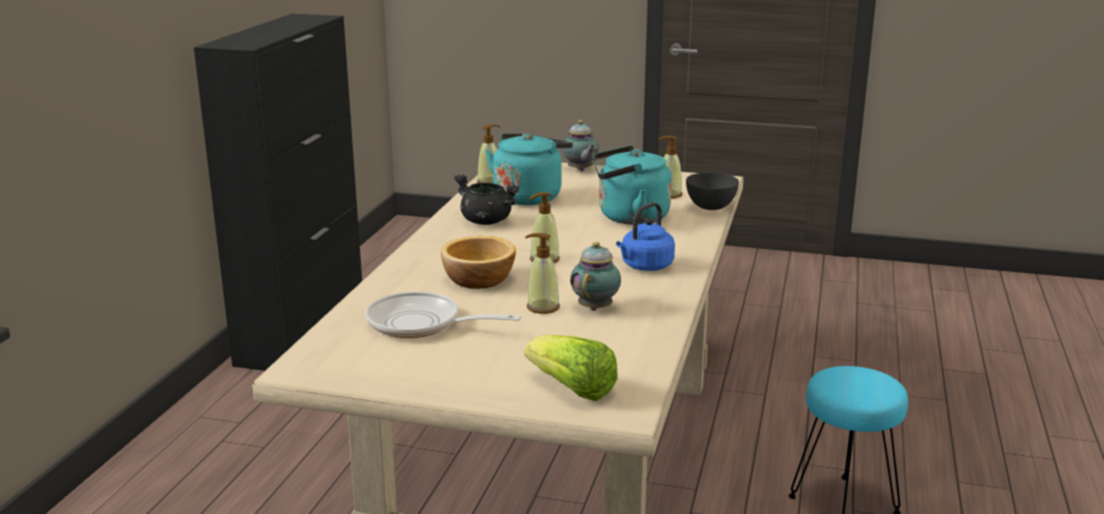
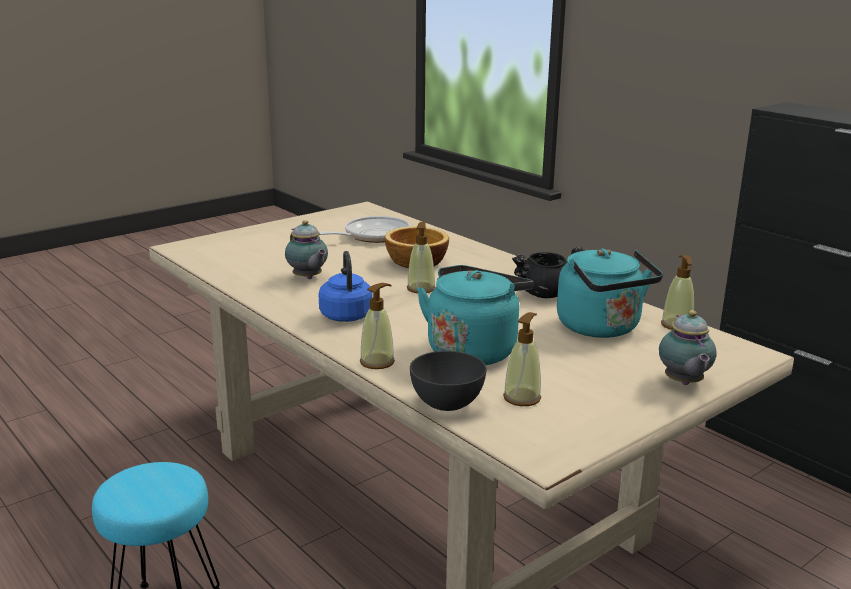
camera: 125 degrees right, 0 degrees up
(542, 307) = (337, 265): soap dispenser -> soap dispenser (377, 362)
(572, 389) = (225, 245): lettuce -> none
(580, 170) = (683, 383): teapot -> teapot turned 105 degrees counterclockwise

